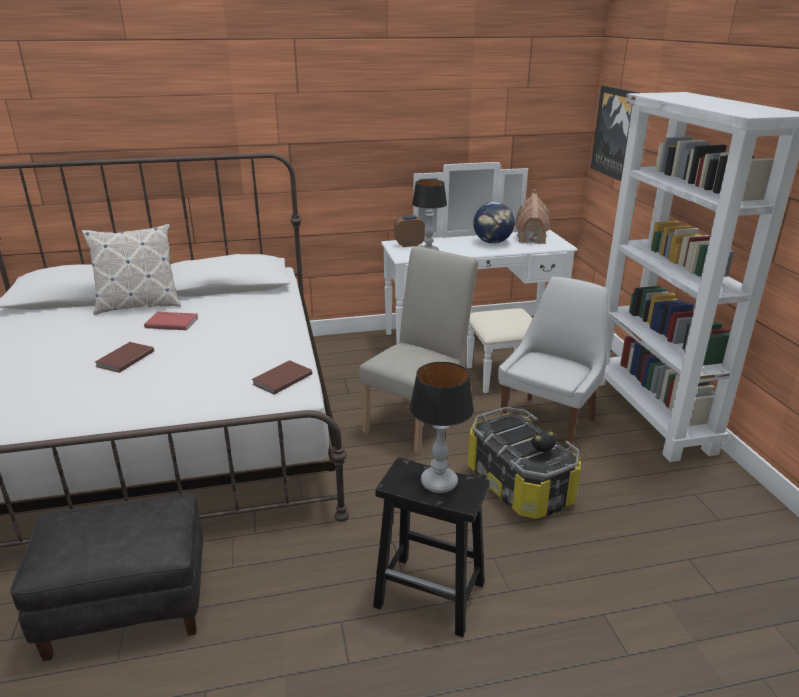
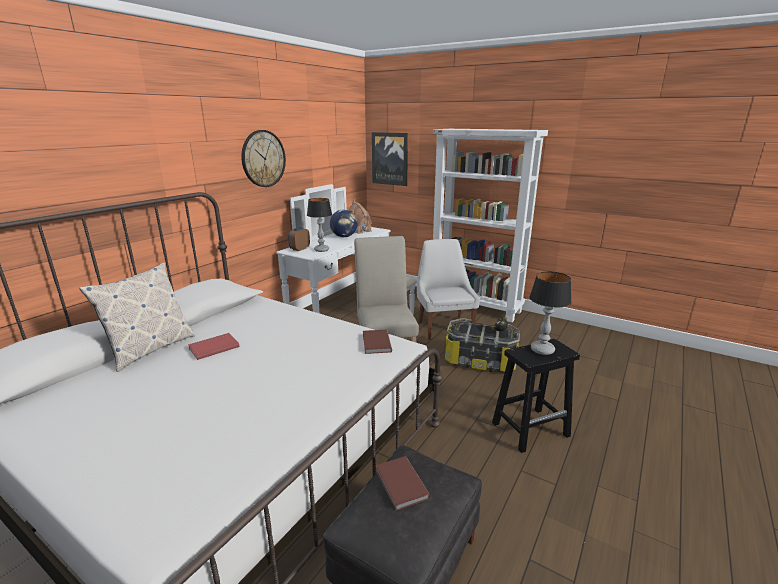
camera: 45 degrees left, 5 degrees down
(124, 359) = (231, 384): brown book -> brown book (400, 485)
(379, 118) = (263, 158): none -> wall clock

